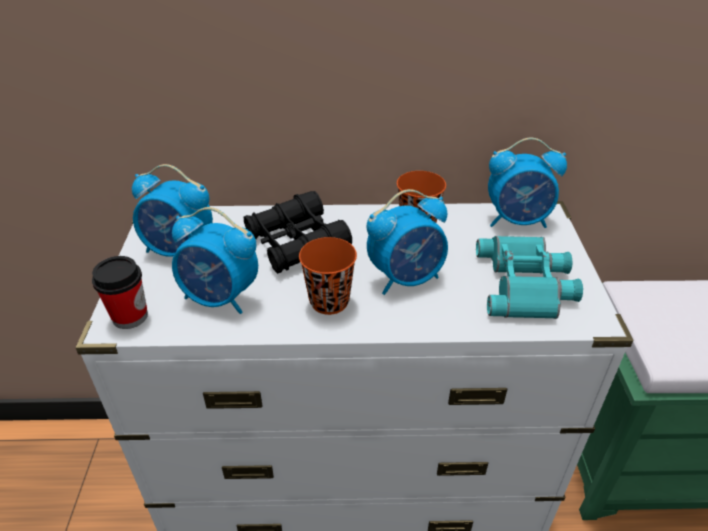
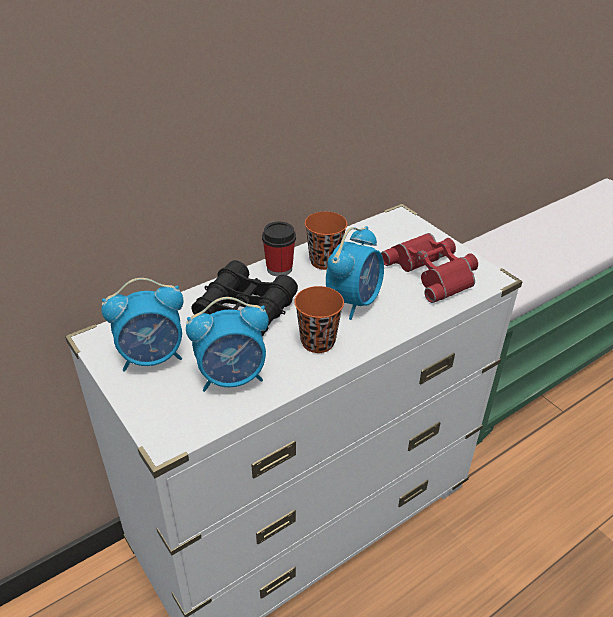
camera: 35 degrees left, 0 degrees up
(130, 316) = (172, 426): cup -> cup (279, 268)
(517, 221) = (386, 229): alarm clock -> none
(527, 284) = (433, 272): turquoise binoculars -> red binoculars

